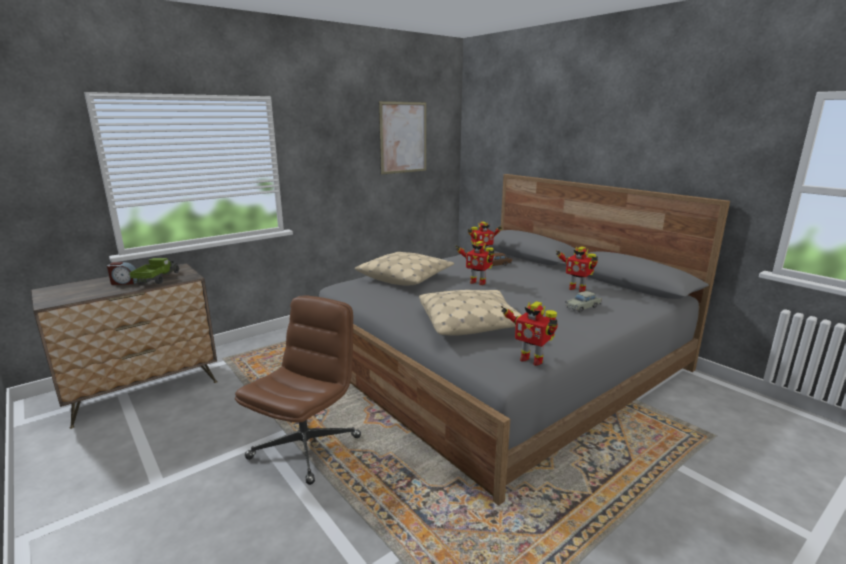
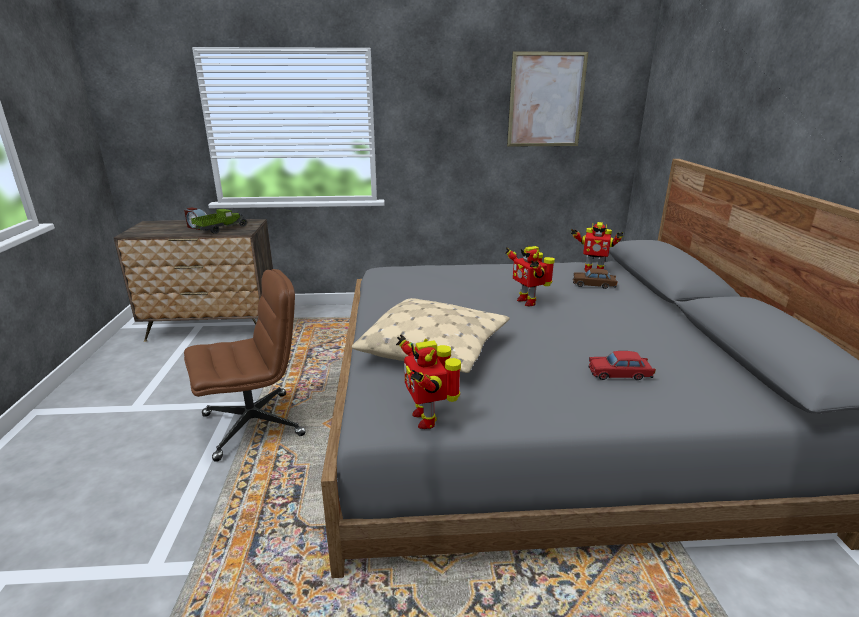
camera: 35 degrees right, 5 degrees up
(405, 277) = (454, 276): beige pillow -> none
(576, 289) = (657, 346): toy robot -> none
(583, 307) = (619, 374): beige toy car -> red toy car

